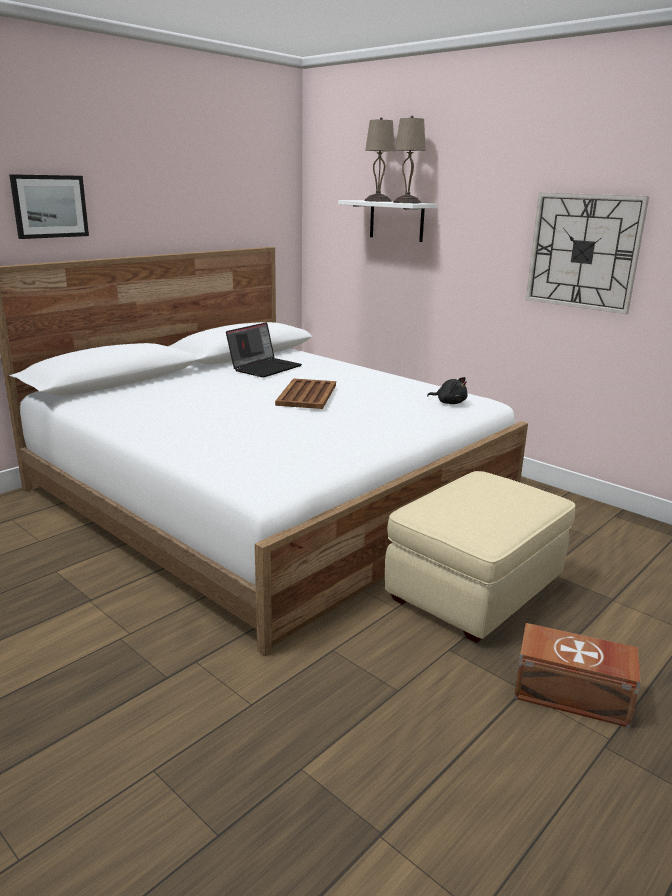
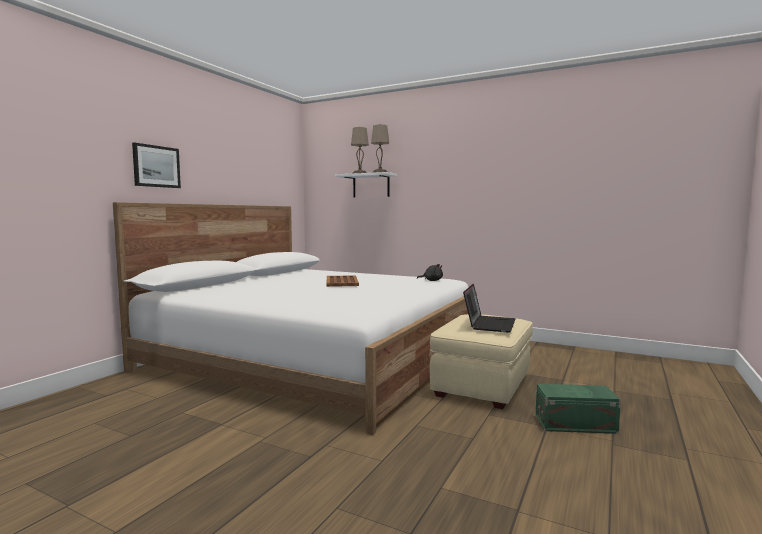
camera: 15 degrees left, 15 degrees down
(265, 367) = (299, 275): laptop -> laptop (489, 324)
(573, 696) = (576, 424): brown storage box -> green storage box
(583, 251) = (491, 191): wall clock -> none

